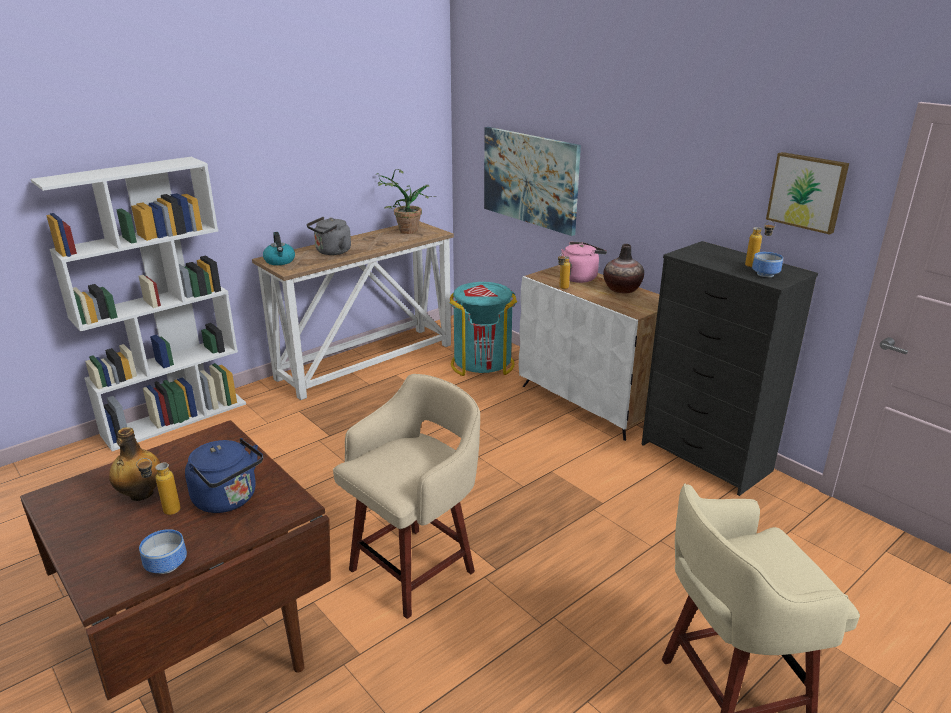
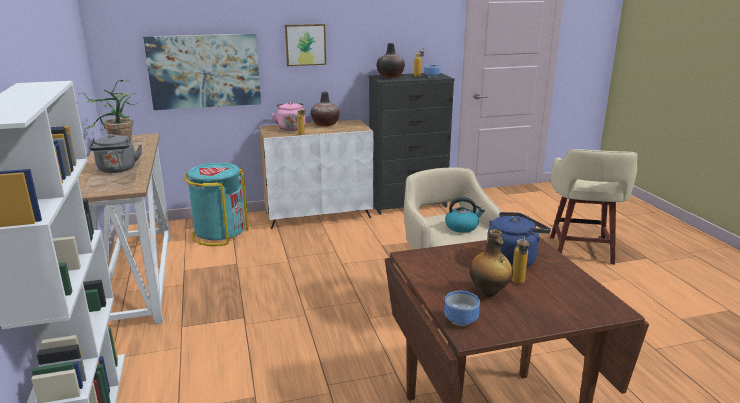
camera: 65 degrees left, 5 degrees down
(168, 564) = (585, 285): bowl -> bowl (460, 319)
(280, 261) = (99, 189): kettle -> kettle (462, 227)
(714, 252) = (390, 76): none -> vase
(807, 192) = (424, 30): picture -> picture (305, 44)

